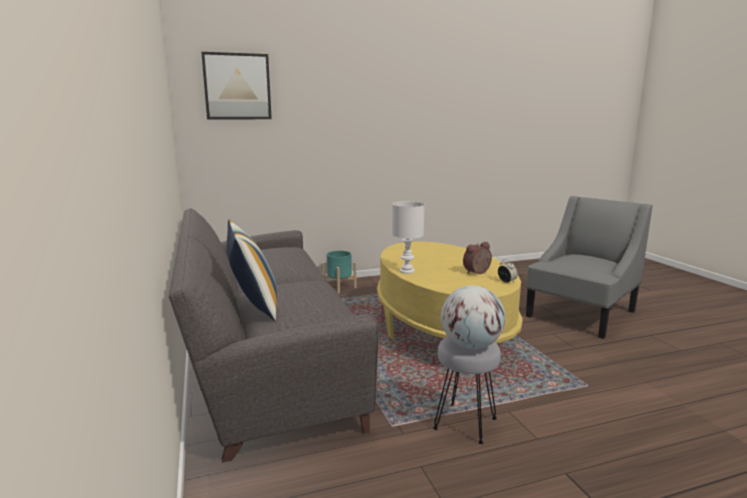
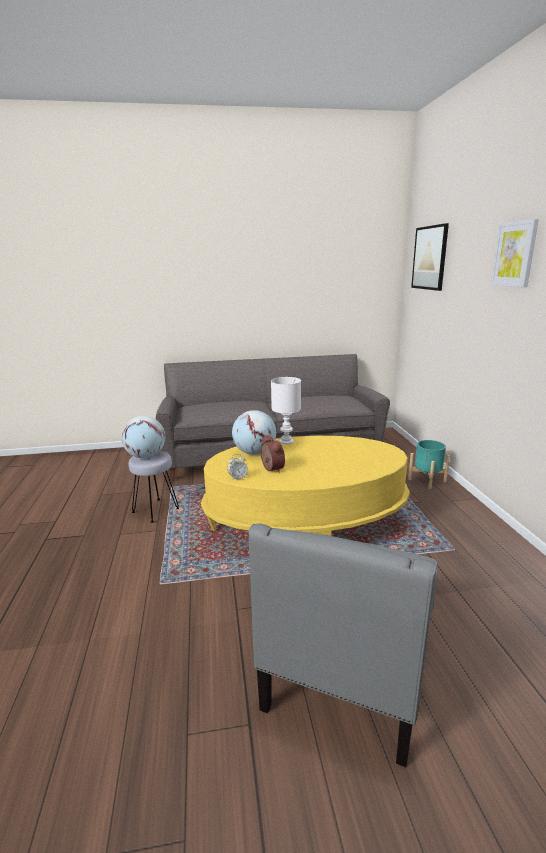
camera: 100 degrees right, 5 degrees up
(254, 306) = (222, 400): pillow -> none
(368, 87) = (514, 254): none -> picture
(445, 280) = (255, 453): none -> globe
(581, 314) = (349, 666): grey armchair -> grey armchair turned 60 degrees clockwise

